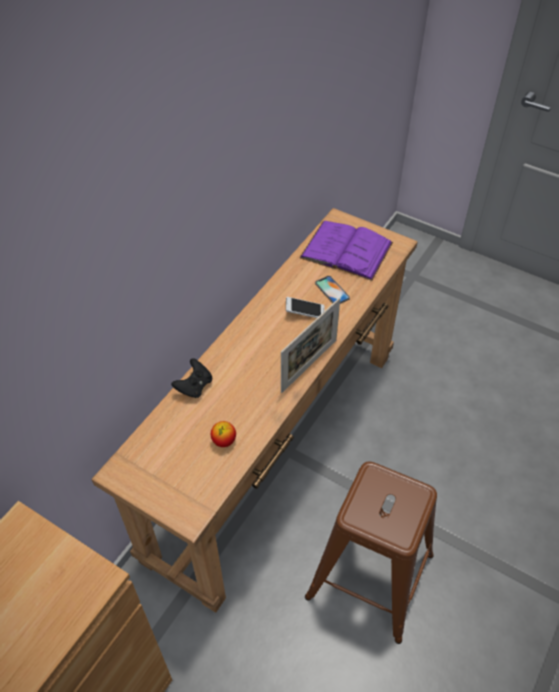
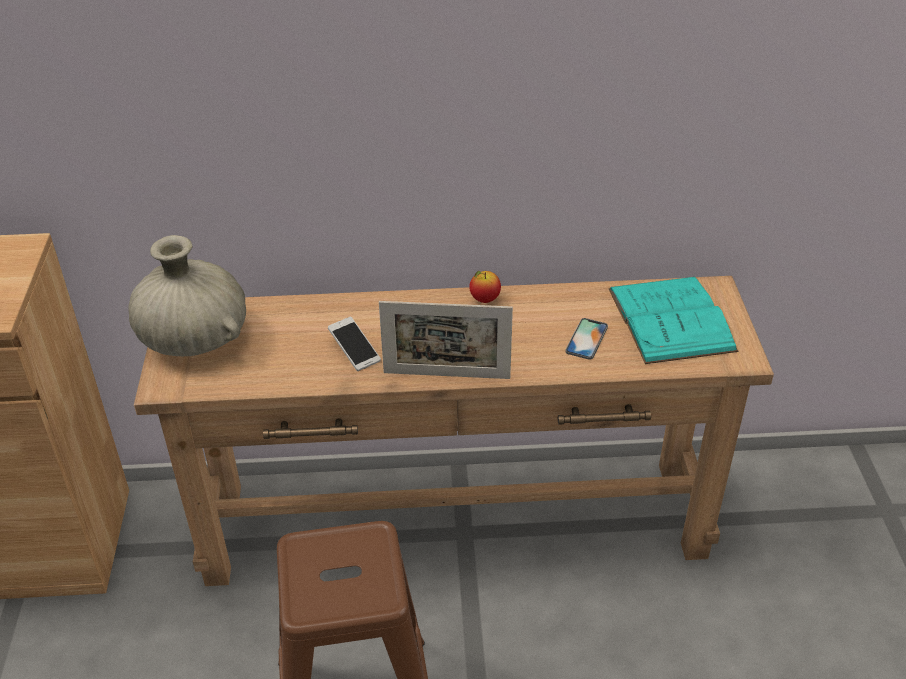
camera: 55 degrees right, 10 degrees down
(157, 476) = (194, 339): none -> beige vase
(194, 386) = (331, 307): black game controller -> none
(224, 441) = (277, 362): apple -> apple (484, 299)
(305, 312) = (525, 334): phone -> phone (354, 350)
(346, 250) = (670, 319): purple book -> turquoise book

